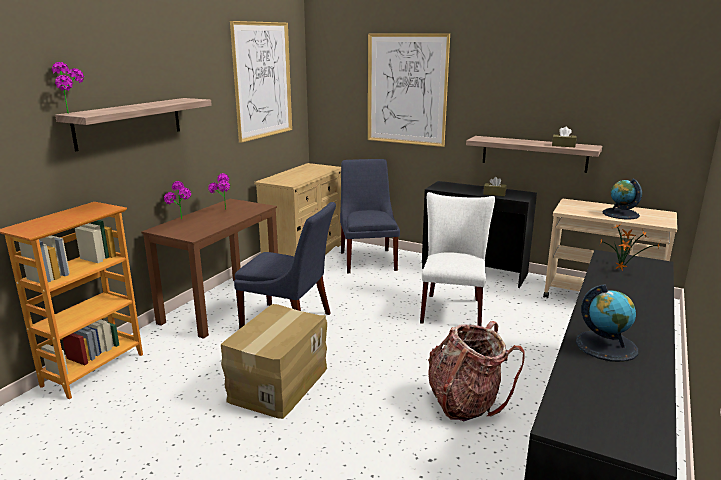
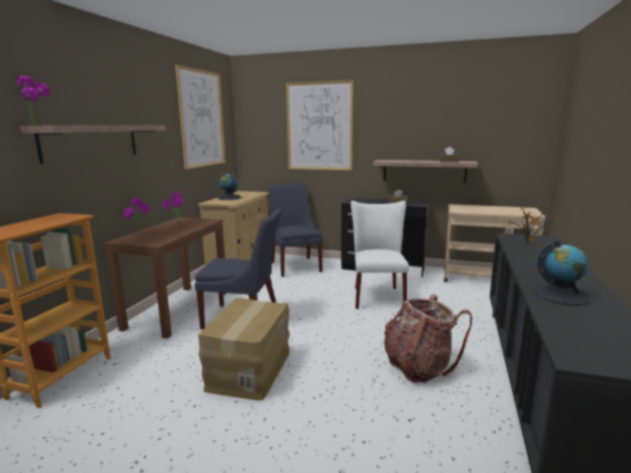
camera: 10 degrees left, 5 degrees down
(620, 214) = (498, 210): globe -> globe (229, 198)

